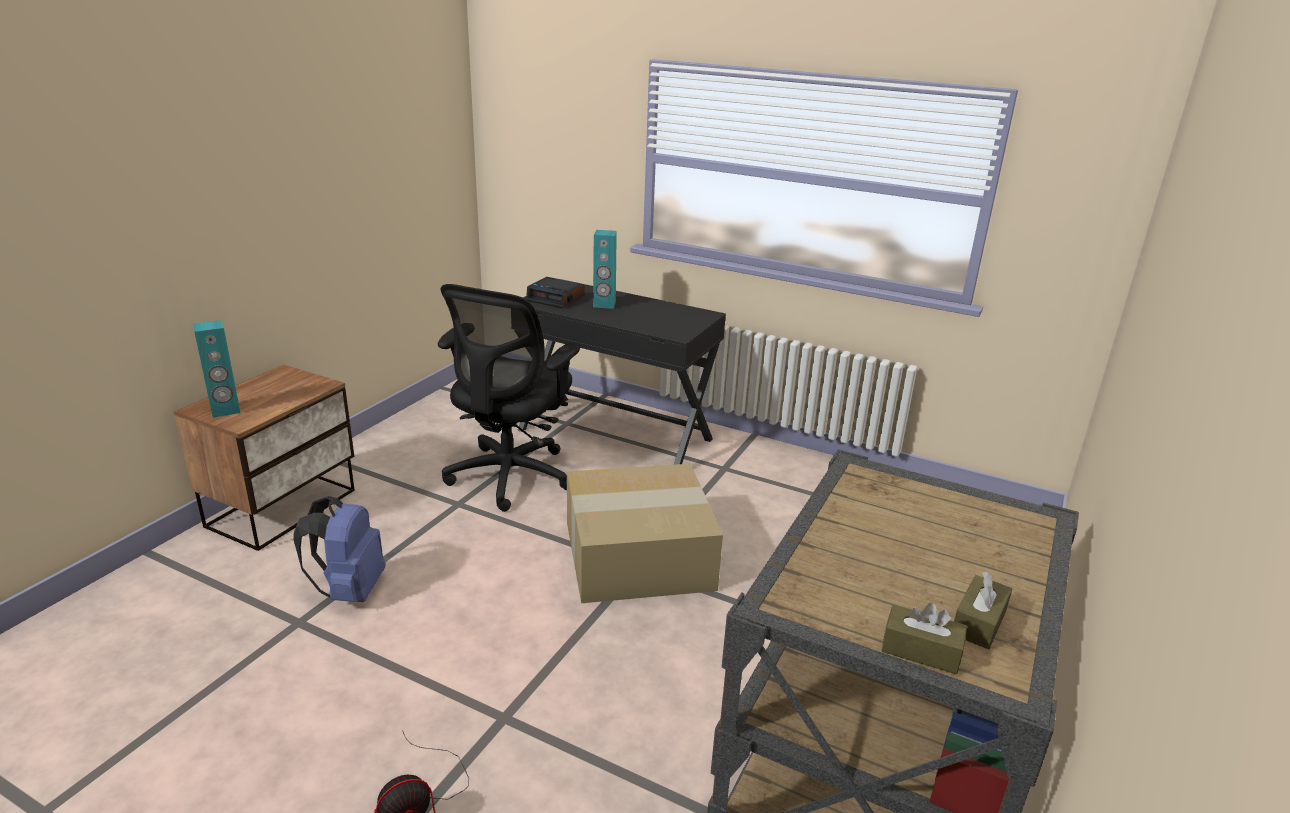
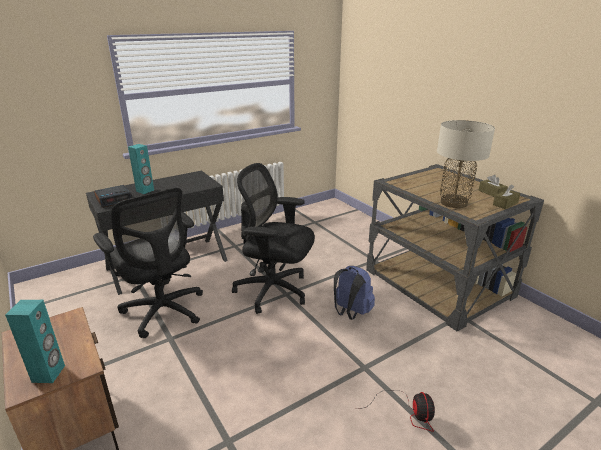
camera: 60 degrees left, 0 degrees up
(349, 590) = (215, 408): blue backpack -> blue backpack (350, 312)
(640, 554) = (277, 290): cardboard box -> black office chair
(828, 566) = (453, 203): none -> table lamp

